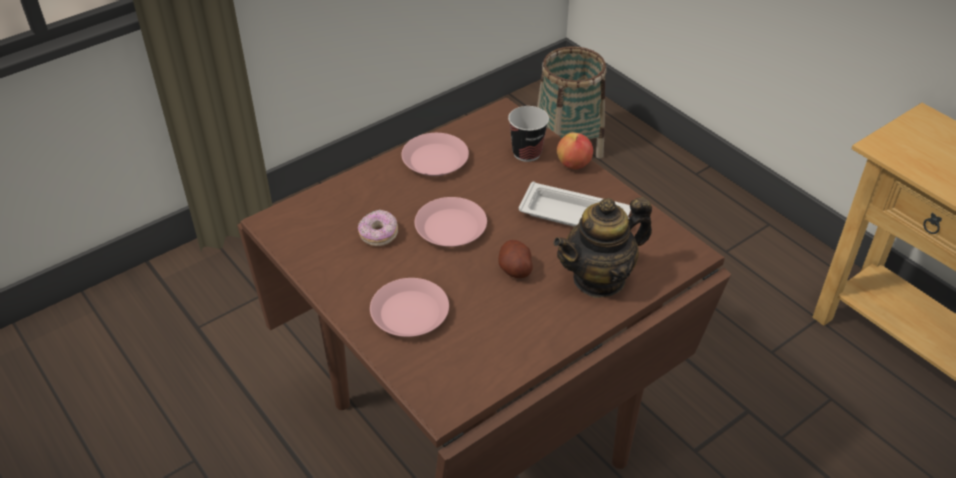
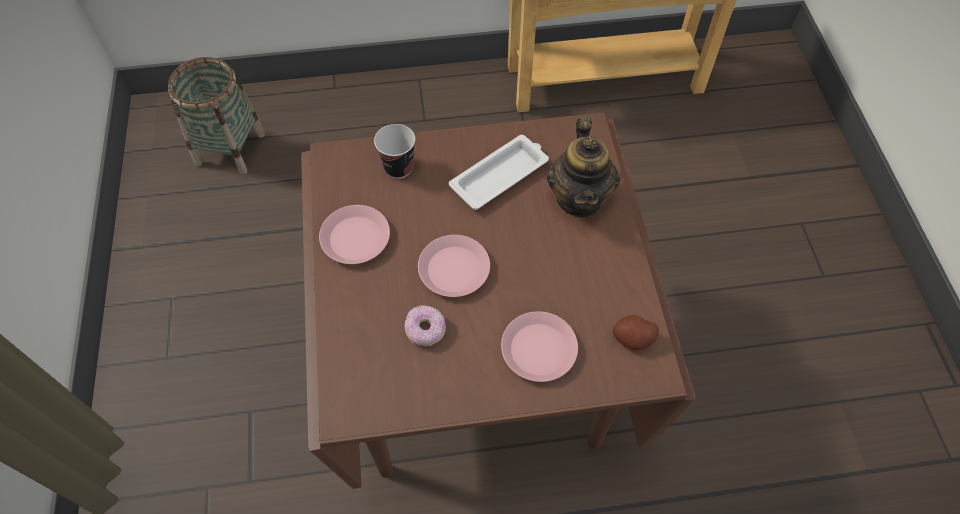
camera: 60 degrees left, 15 degrees up
(515, 269) = (534, 248): potato -> potato (633, 338)
(574, 164) = (437, 144): apple -> none

